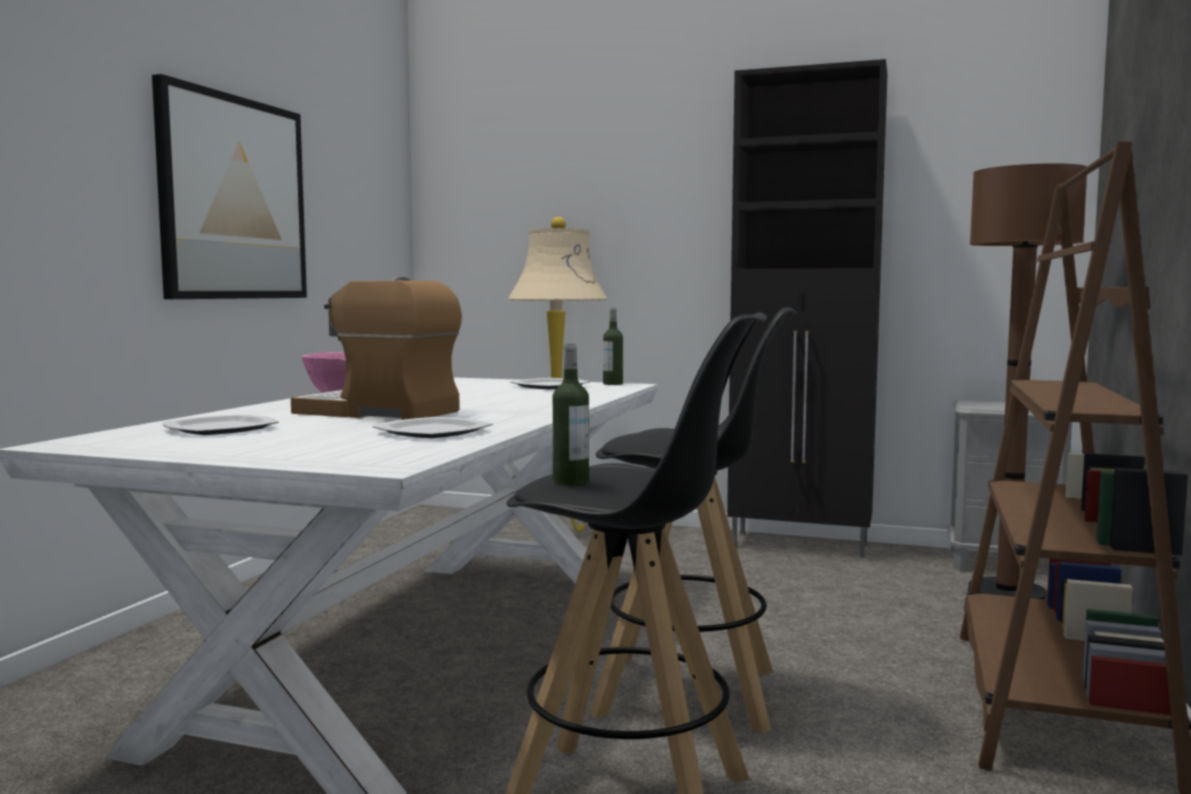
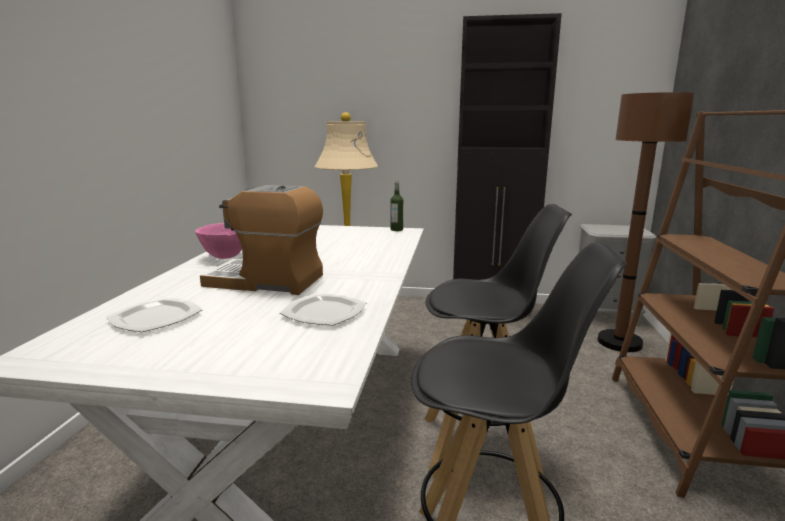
camera: 10 degrees left, 10 degrees up
(233, 198) = (123, 107): picture -> none
(550, 386) = (359, 234): plate -> none
(570, 481) = (459, 373): bottle -> none

